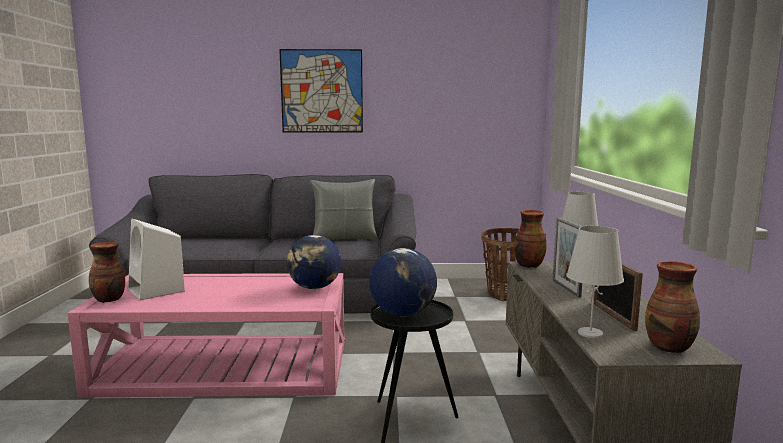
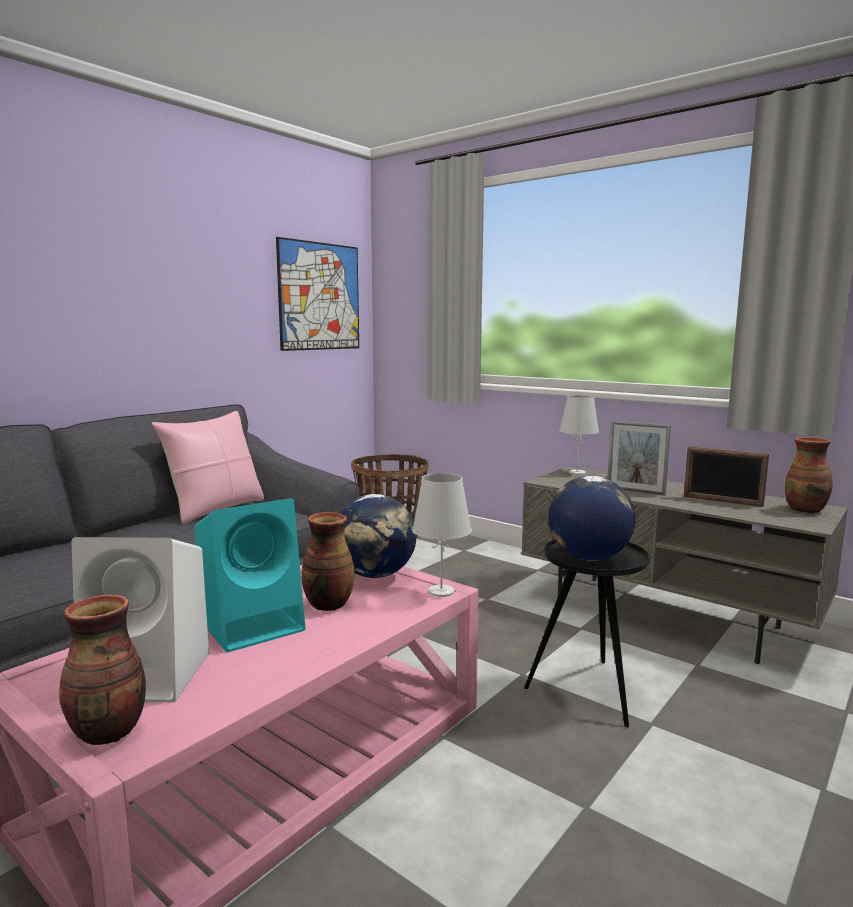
camera: 50 degrees left, 0 degrees up
(222, 288) = (255, 625): none -> turquoise speaker
(321, 91) = (103, 271): picture -> picture (320, 296)
(344, 238) = (215, 509): grey pillow -> pink pillow
(528, 265) = (549, 481): vase -> vase (327, 605)
(590, 333) = (757, 516): white table lamp -> white table lamp (441, 591)

